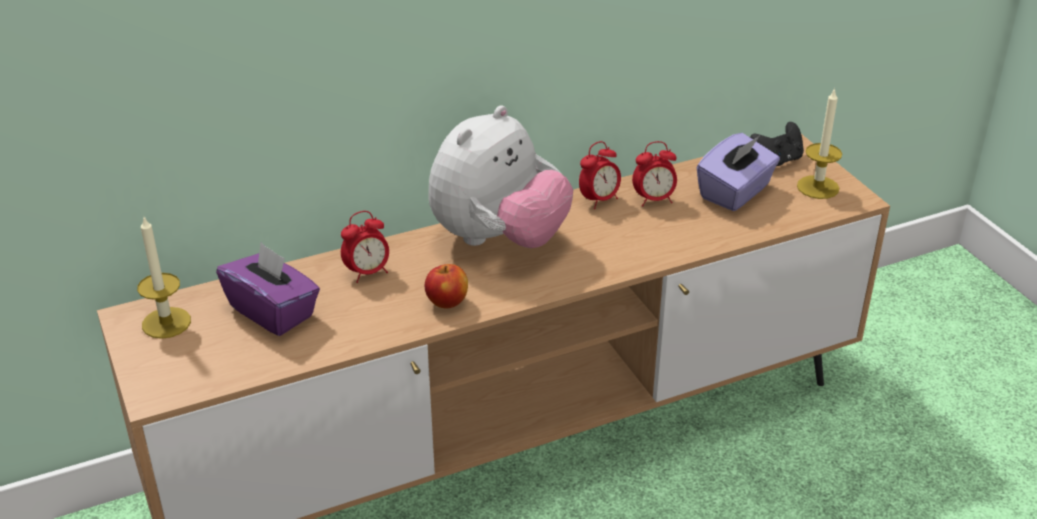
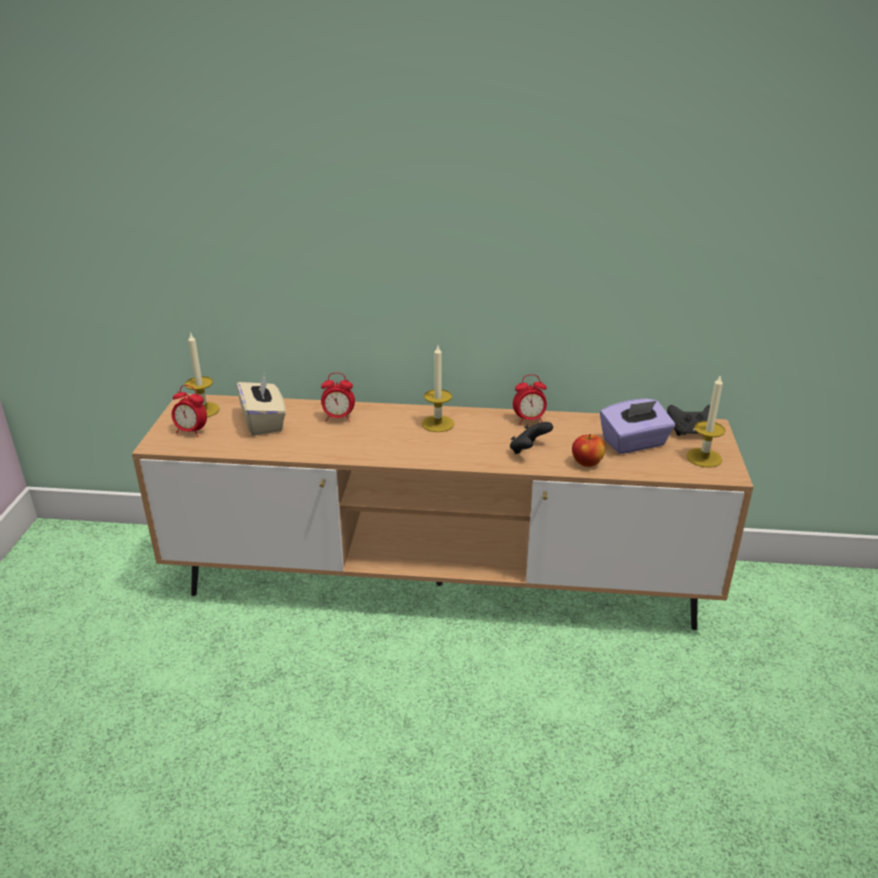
camera: 30 degrees right, 5 degrees down
(273, 311) = (264, 422): purple tissue box -> beige tissue box
(447, 302) = (367, 448): apple -> apple (587, 463)
(499, 239) = (438, 423): plush toy -> candle
(634, 239) = (528, 450): none -> black game controller
(654, 200) = (568, 431): alarm clock -> alarm clock (191, 431)

